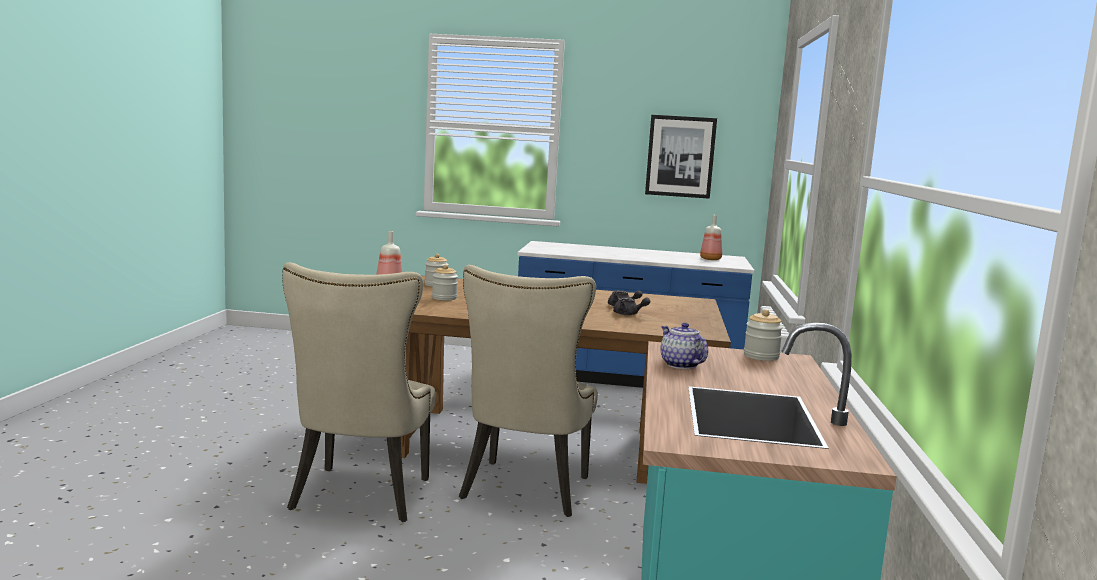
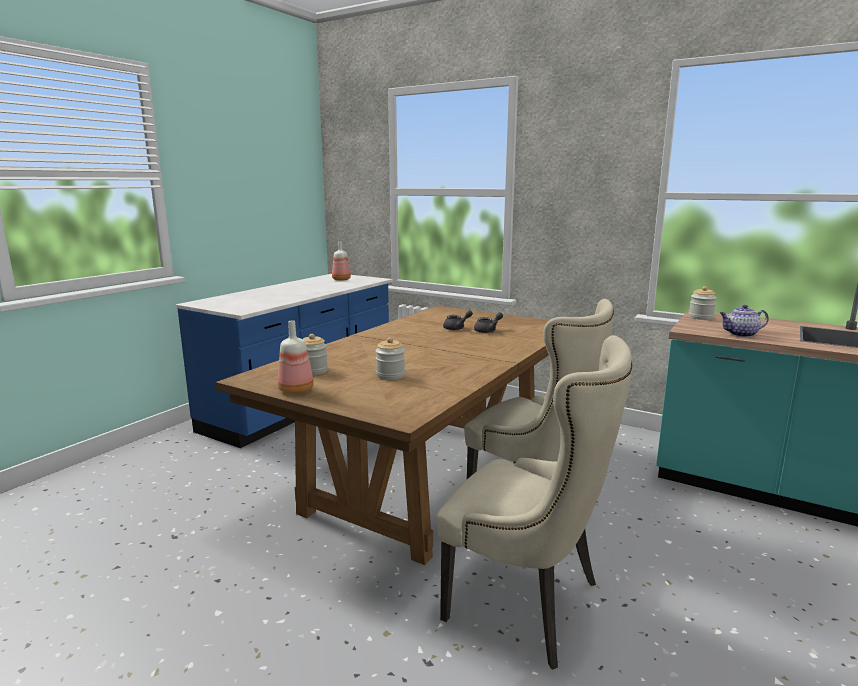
camera: 65 degrees left, 5 degrees up
(680, 156) = (268, 193): picture -> none

